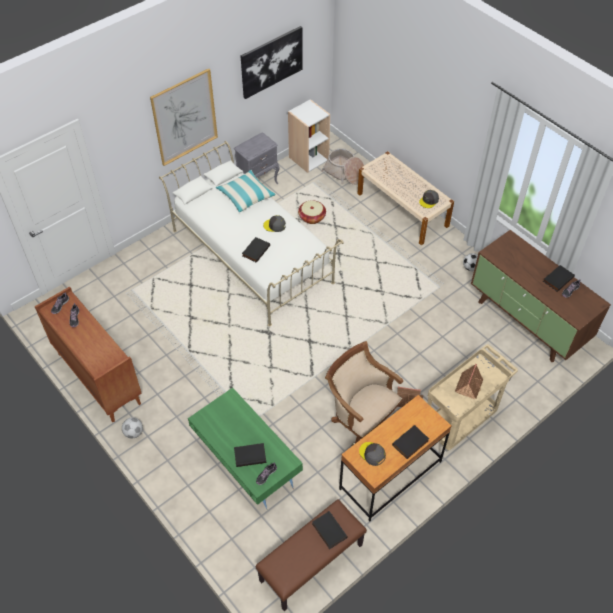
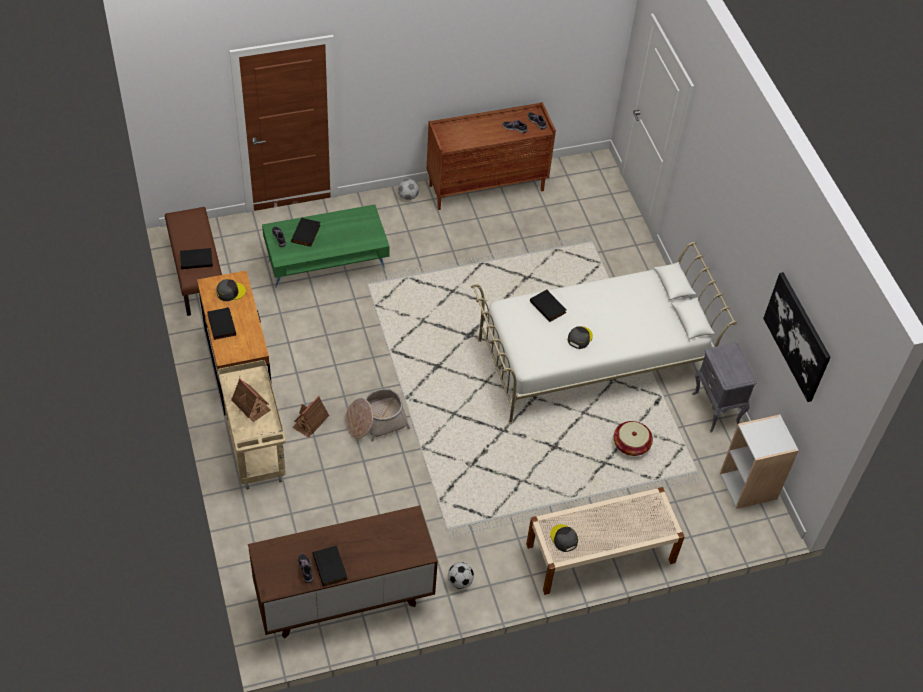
camera: 110 degrees right, 0 degrees up
(185, 117) = (732, 235): picture -> none
(246, 196) = (644, 329): pillow -> none
(344, 173) = (701, 516): basket -> basket (376, 421)
(360, 422) = (312, 368): office chair -> none

